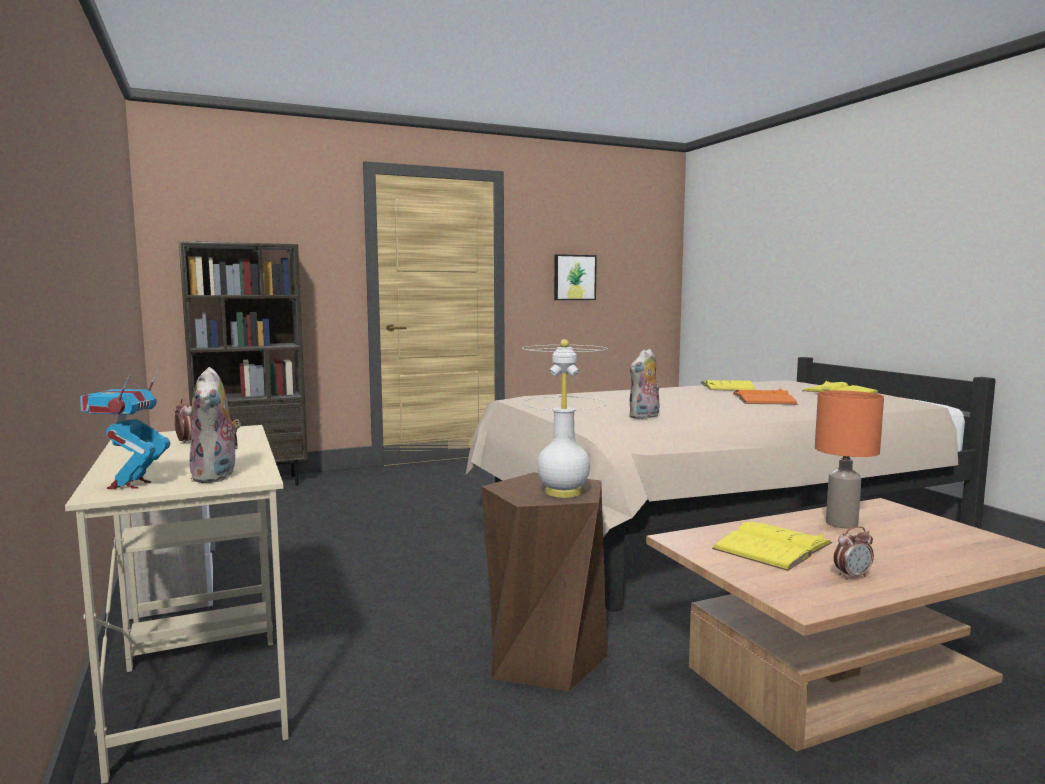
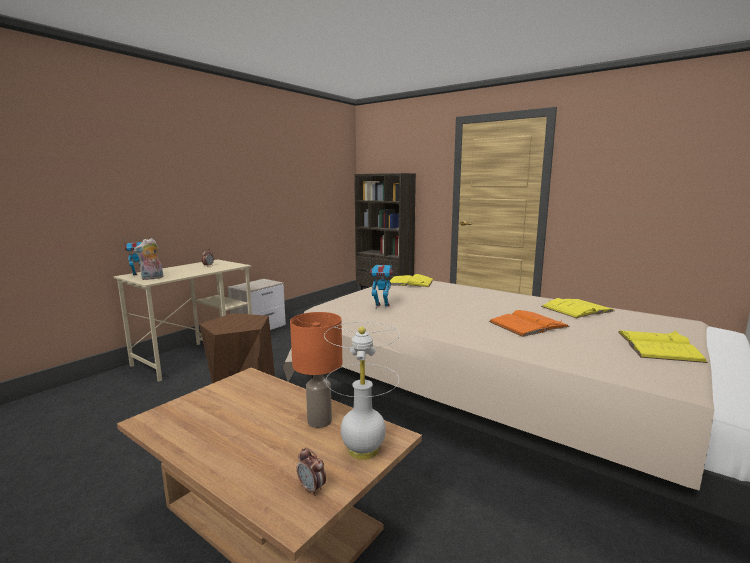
camera: 60 degrees right, 5 degrees up
(562, 492) = (228, 326): white table lamp -> white table lamp (363, 449)
(574, 277) = (618, 191): picture -> none
(644, 417) = (381, 306): plush toy -> toy robot
(772, 546) = (249, 402): yellow book -> yellow book (410, 282)
(852, 576) = (198, 432): alarm clock -> alarm clock (312, 488)

